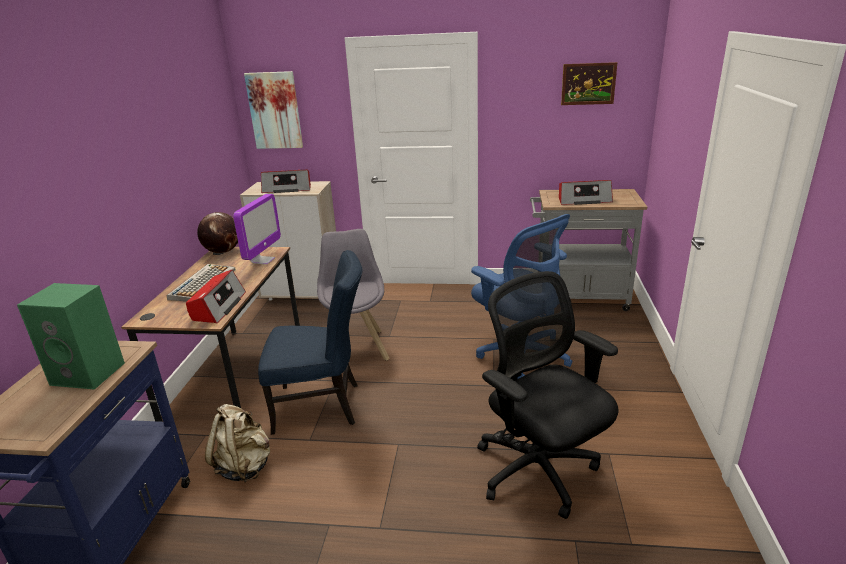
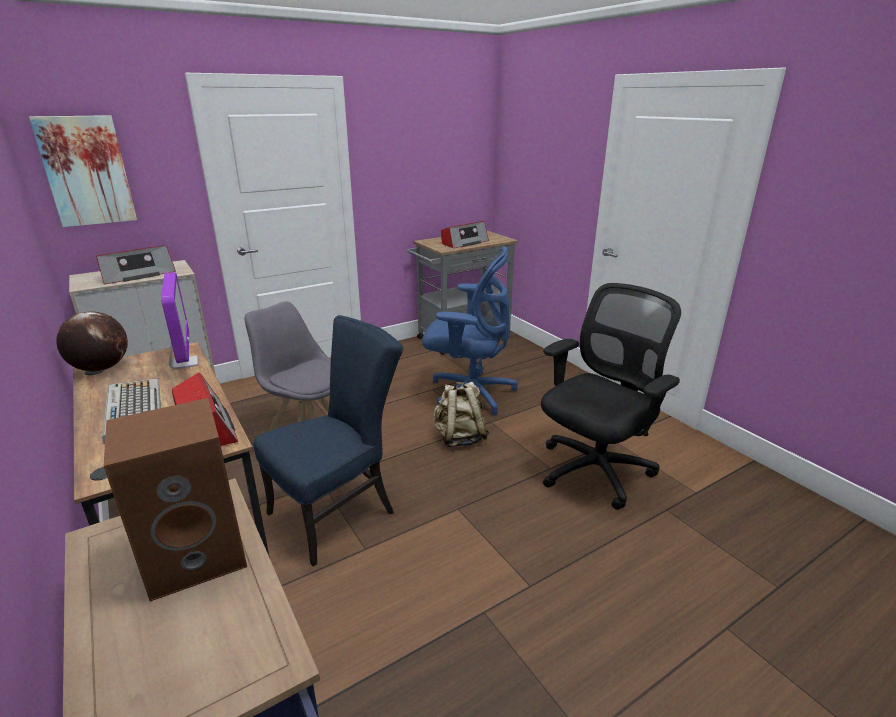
camera: 40 degrees left, 0 degrees up
(90, 373) = (198, 554): green speaker -> brown speaker
(244, 466) = (322, 614): beige backpack -> beige backpack (459, 438)
(543, 473) = (592, 475): black office chair -> black office chair turned 120 degrees clockwise
(588, 84) = (444, 133): picture -> none

